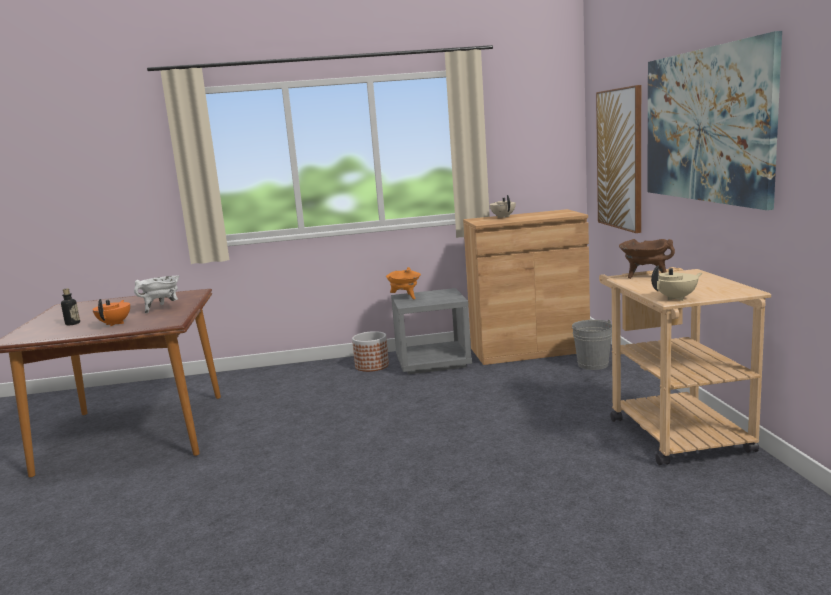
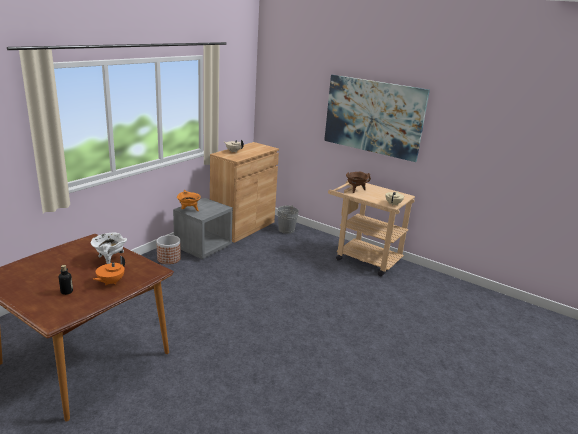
camera: 50 degrees left, 10 degrees up
(115, 324) = (110, 282): orange teapot -> orange teapot turned 105 degrees counterclockwise
(620, 159) = (295, 118): picture -> none

